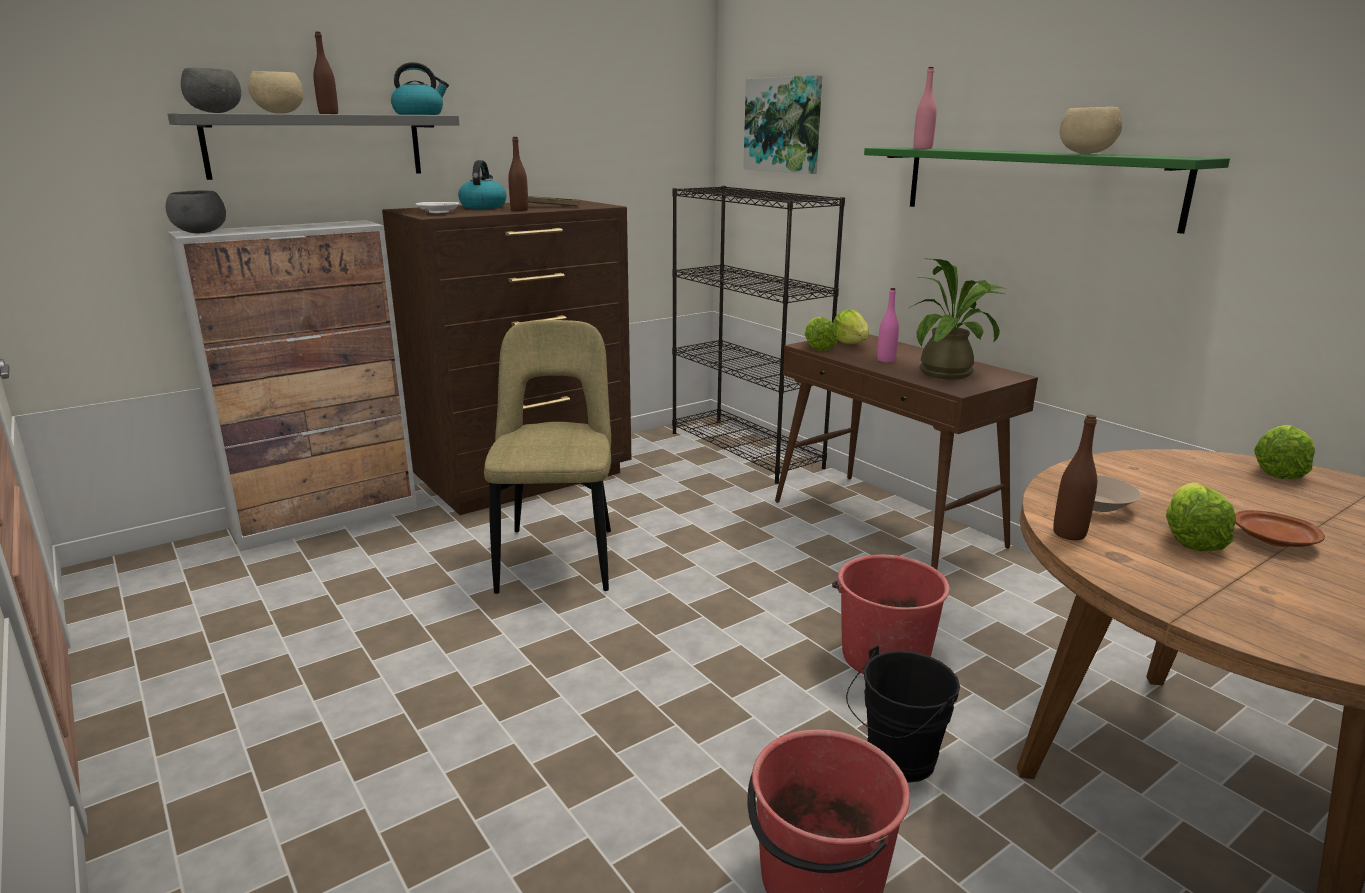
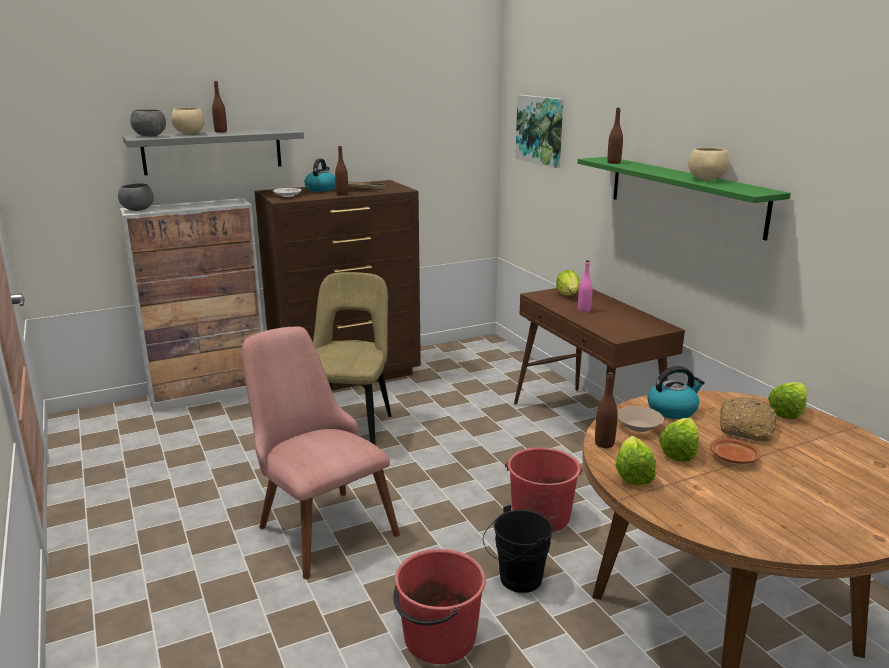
camera: 10 degrees right, 0 degrees up
(419, 114) = (279, 130): kettle -> kettle (672, 410)
(552, 702) = (317, 523): none -> pink chair
(746, 450) = (510, 363): black bookcase -> none
(818, 346) = (543, 295): lettuce -> lettuce (633, 472)
(922, 148) = (614, 162): pink bottle -> brown bottle
(952, 373) = (624, 323): potted plant -> none
(1247, 496) = (747, 428): none -> bread

